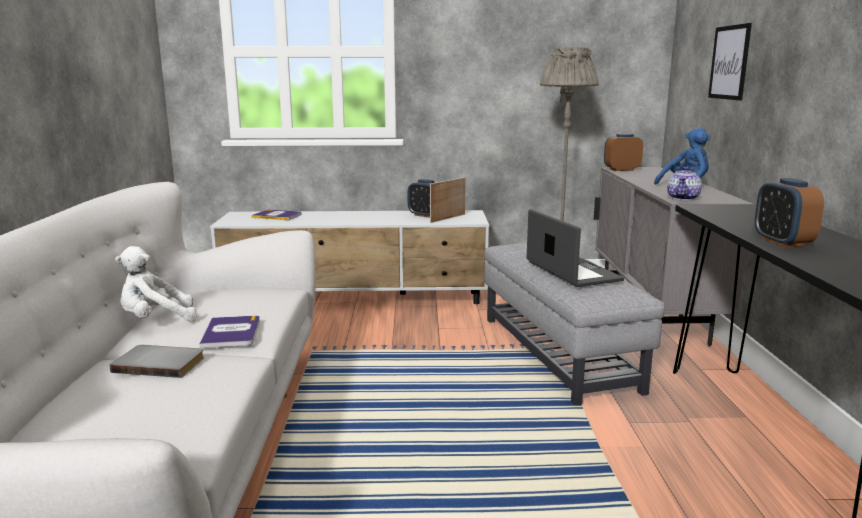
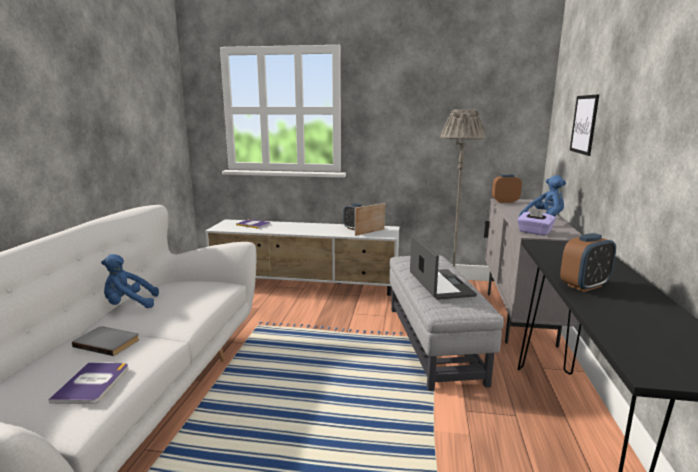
camera: 10 degrees right, 0 degrees up
(156, 320) = (129, 305): white plush toy -> blue plush toy
(231, 332) = (170, 320): book -> book (92, 383)
(683, 198) = (534, 232): teapot -> purple tissue box
(782, 242) = (584, 286): alarm clock -> alarm clock turned 120 degrees counterclockwise

